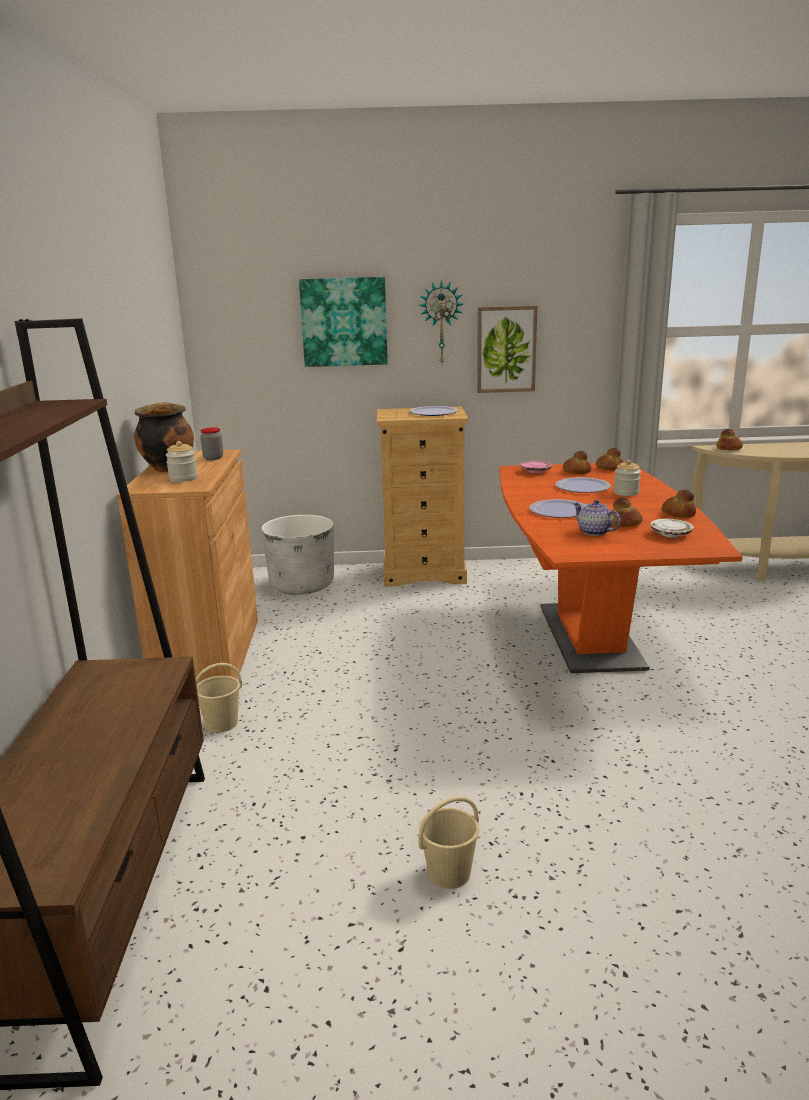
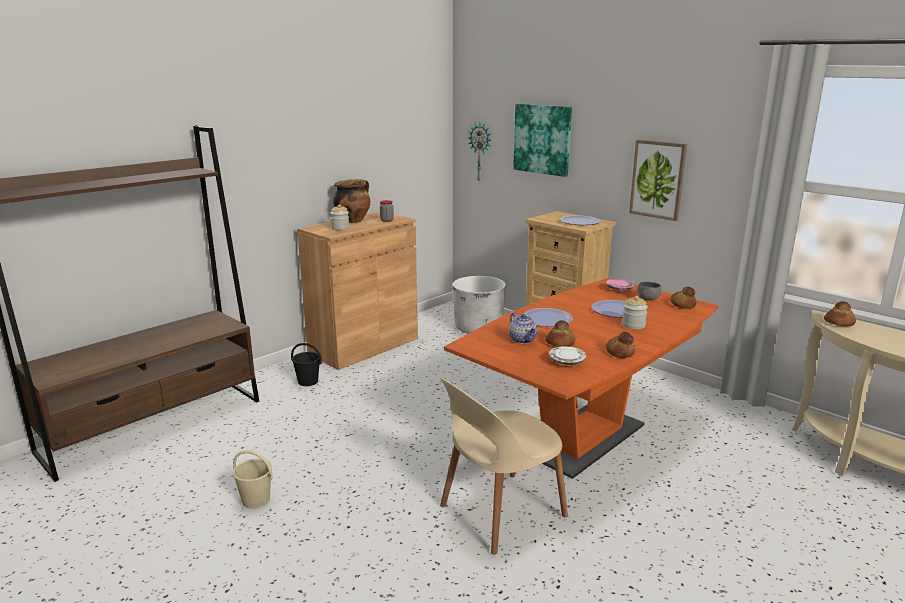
camera: 45 degrees right, 0 degrees up
(222, 723) = (308, 381): beige bucket -> black bucket
(441, 323) = (609, 149): wall clock -> wall clock (481, 152)
(576, 471) = (648, 299): bread -> grey bowl
(594, 532) = (523, 340): teapot -> teapot turned 150 degrees clockwise
(661, 727) = (500, 512): none -> beige chair

